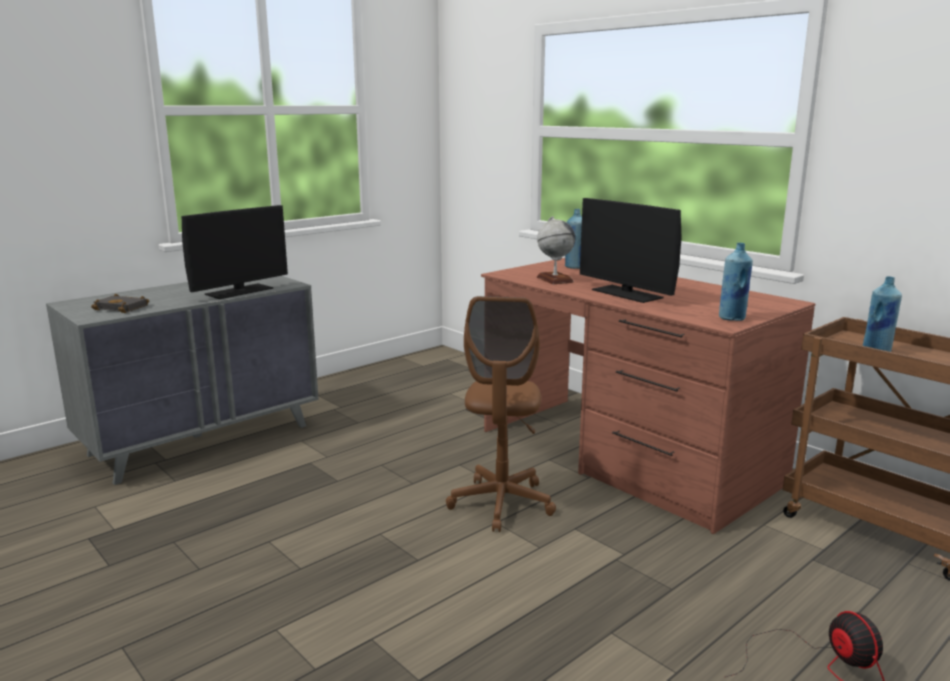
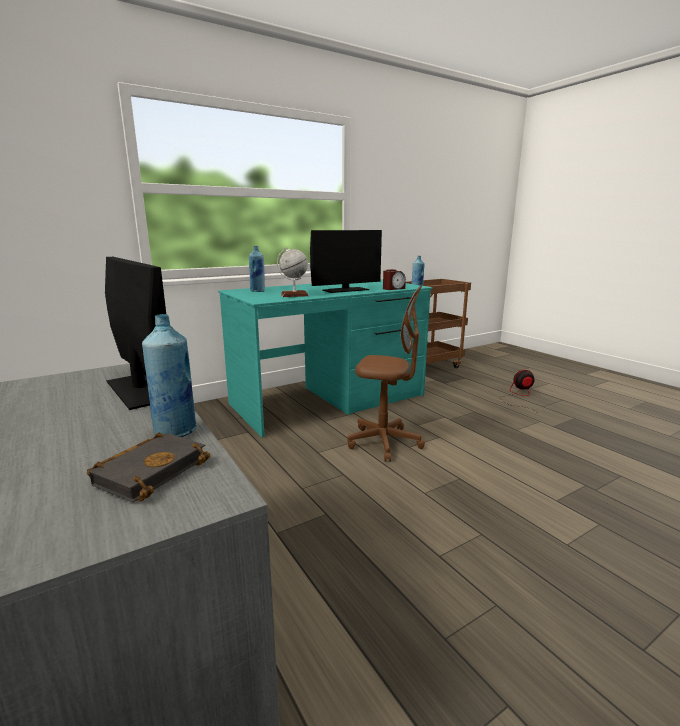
camera: 80 degrees left, 0 degrees up
(625, 456) = (329, 400): brown desk -> turquoise desk
(673, 313) = (393, 288): none -> alarm clock
(732, 318) = (406, 285): blue bottle -> blue bottle (175, 432)

